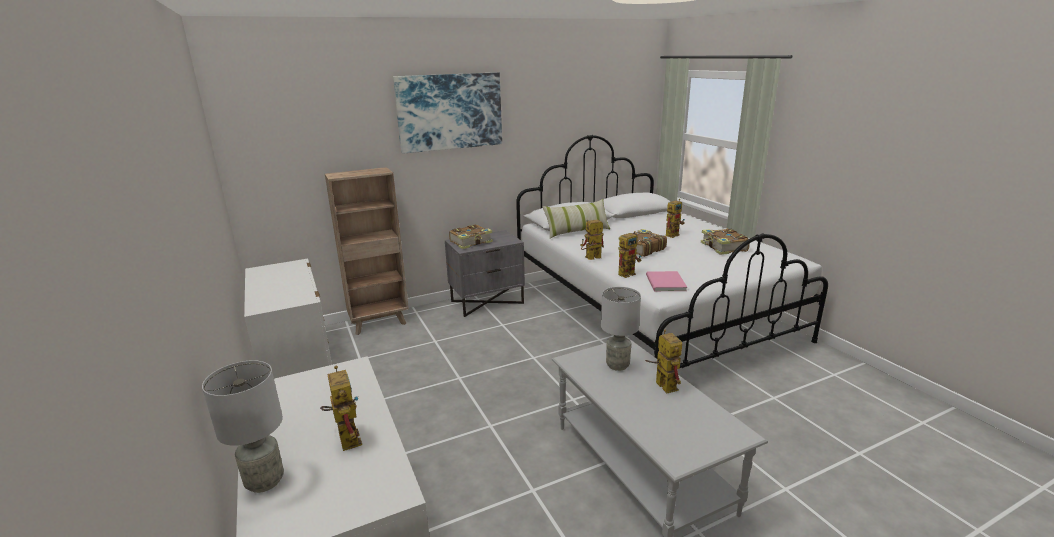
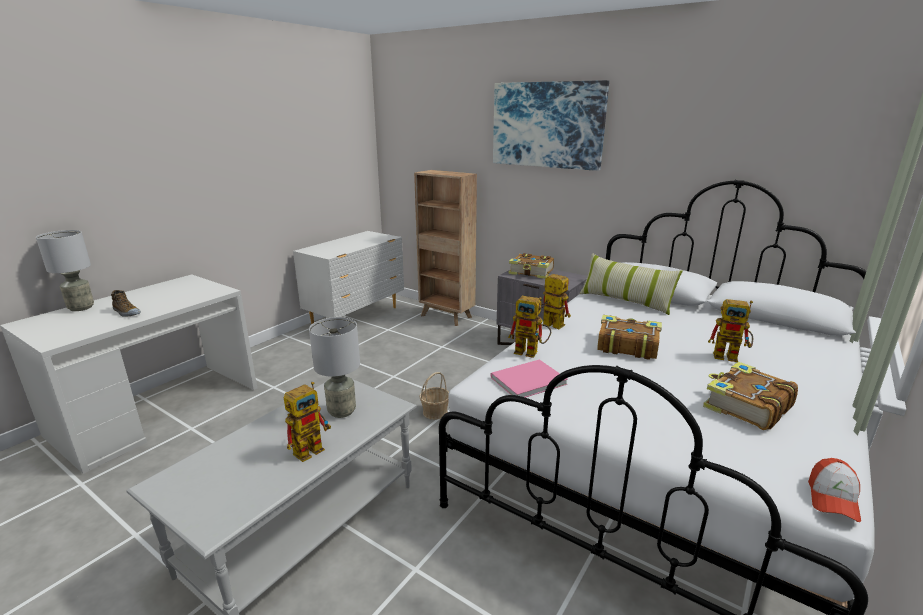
camera: 60 degrees right, 0 degrees up
(346, 437) = (126, 312): toy robot -> shoe
(538, 372) = (435, 412): none -> basket
(797, 258) = (832, 499): none -> cap

